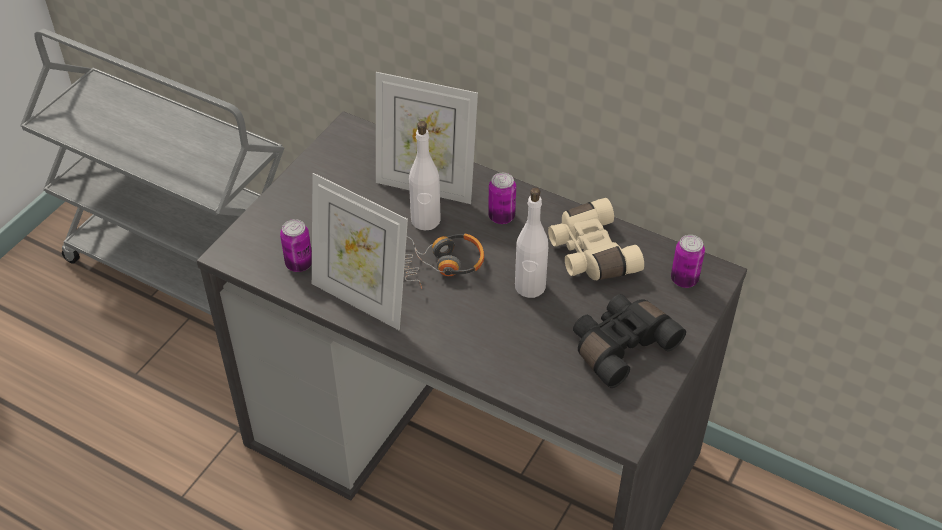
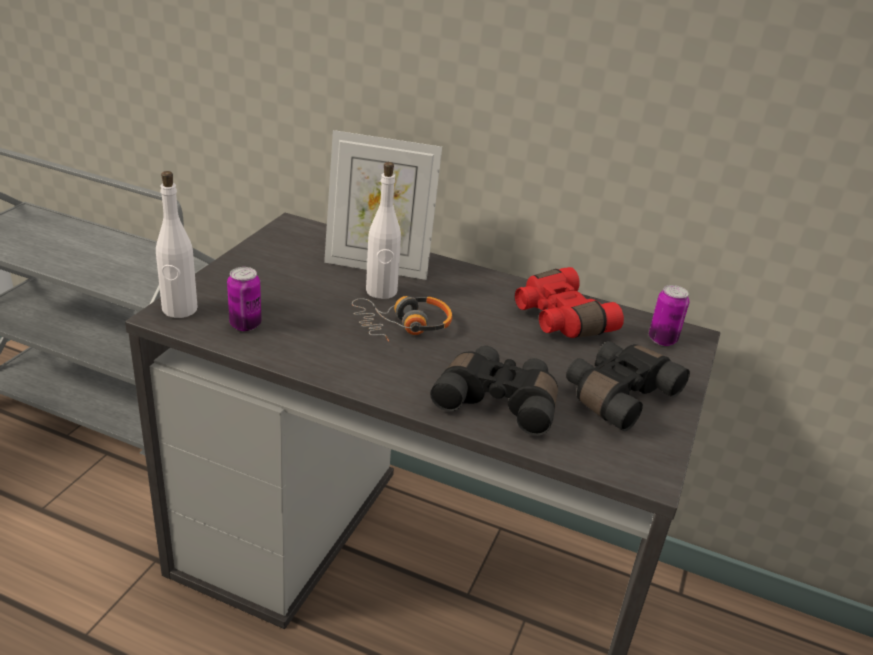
camera: 10 degrees left, 15 degrees down
(361, 299) = (320, 355): picture frame -> none
(501, 217) = (460, 290): can -> none
(511, 351) = (499, 401): none -> black binoculars
(530, 287) = (504, 345): white bottle -> white bottle (179, 310)
(589, 253) = (559, 318): beige binoculars -> red binoculars

